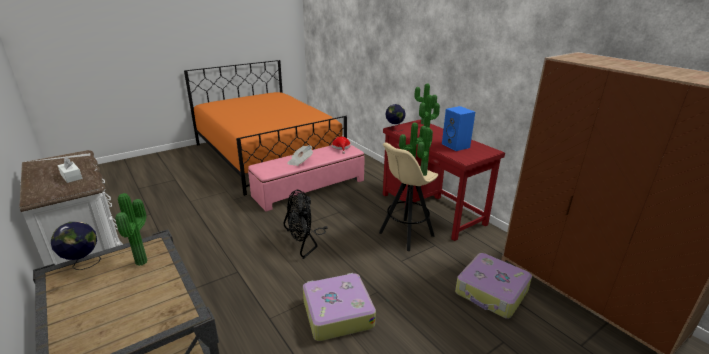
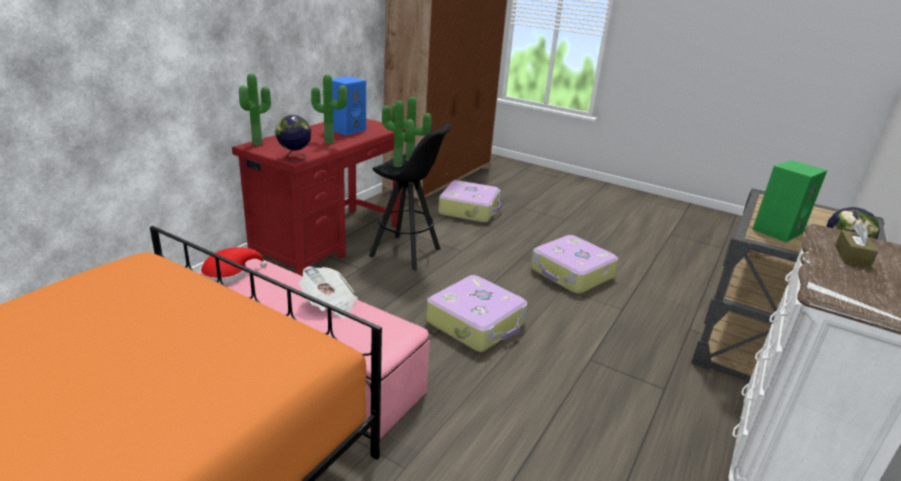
camera: 115 degrees left, 0 degrees up
(71, 176) = (851, 256): white tissue box -> brown tissue box
(144, 261) = (777, 230): potted plant -> green speaker
(304, 240) = (476, 323): black fan -> suitcase
(405, 235) = (407, 253): beige stool -> black stool

